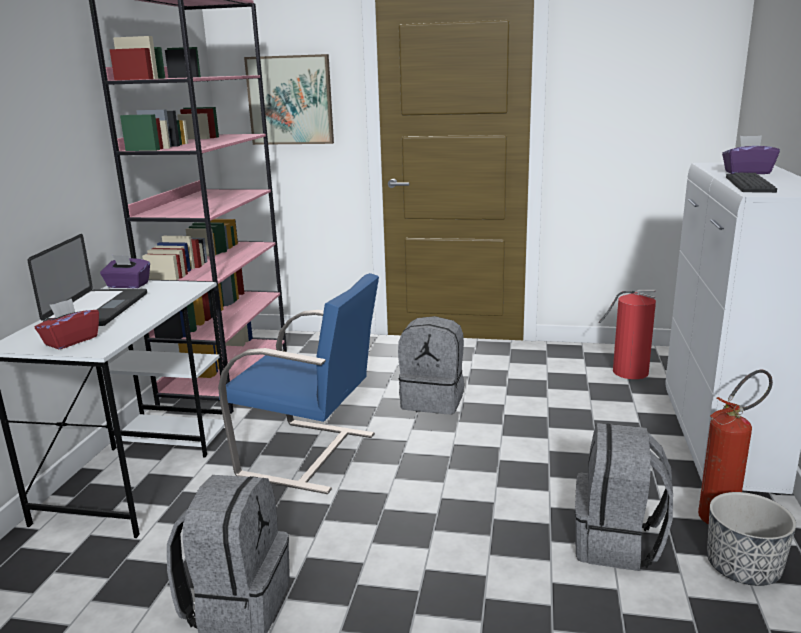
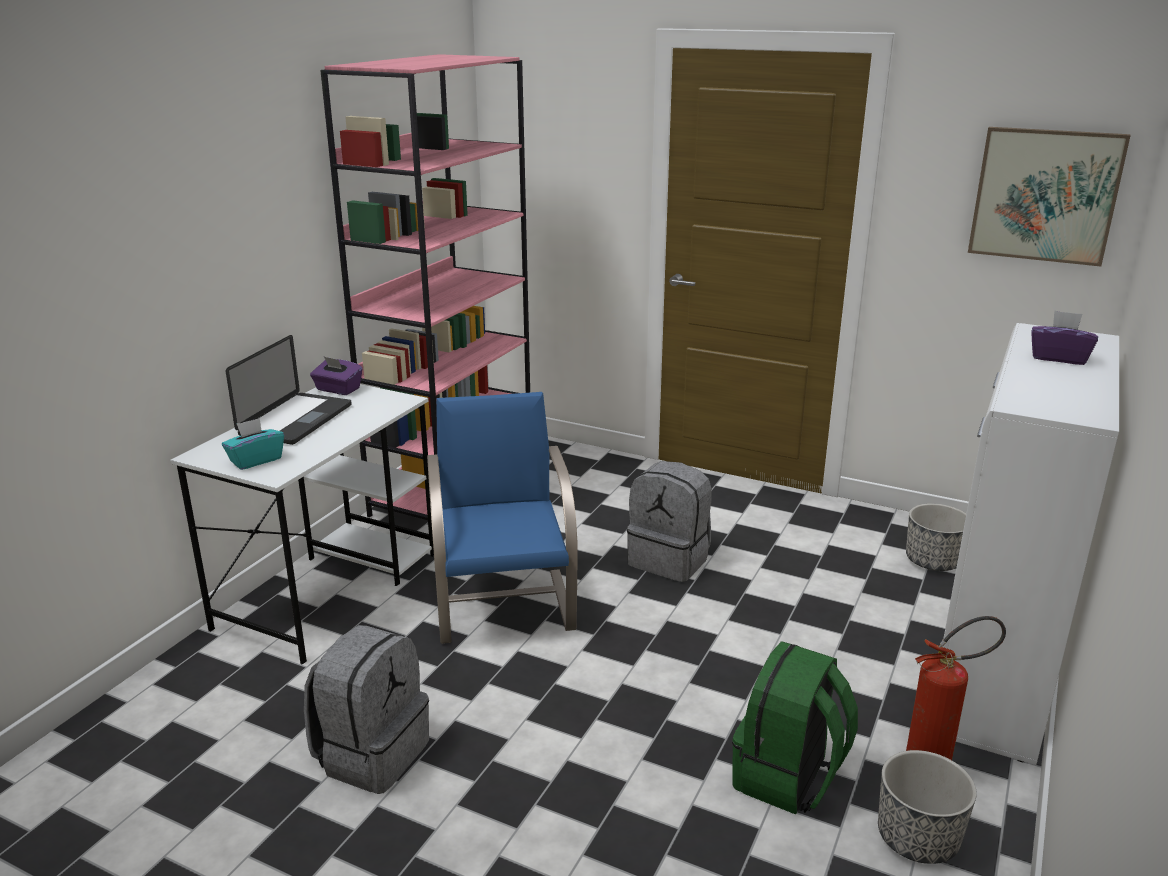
camera: 15 degrees right, 5 degrees up
(71, 341) = (255, 460): red tissue box -> turquoise tissue box
(290, 100) = (565, 166): picture -> picture (1045, 195)
(310, 455) = (504, 604): blue chair -> blue chair turned 135 degrees counterclockwise
(617, 543) = (788, 778): grey backpack -> green backpack
(628, 371) = (933, 561): fire extinguisher -> planter
(749, 184) = (1029, 385): keyboard -> none

